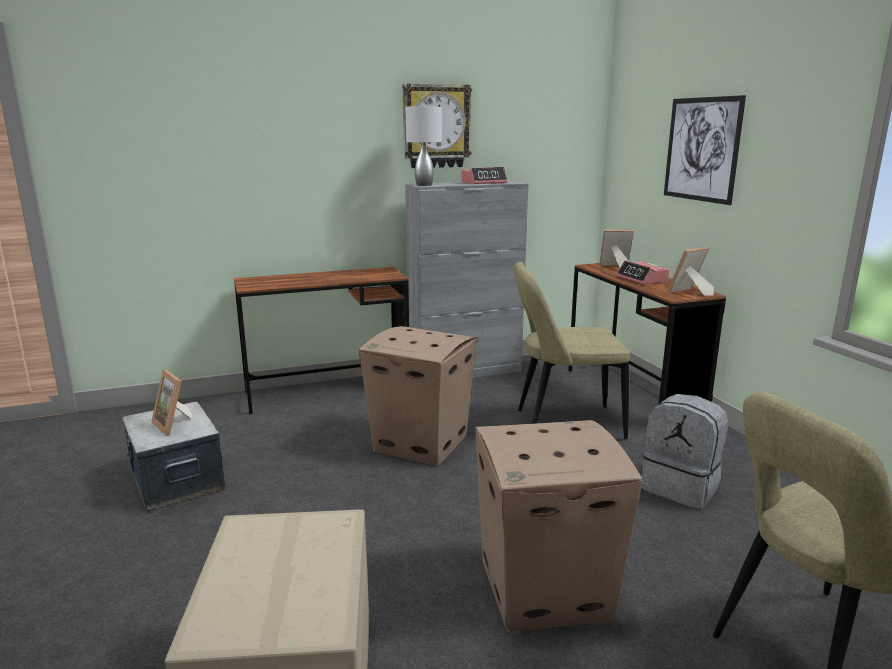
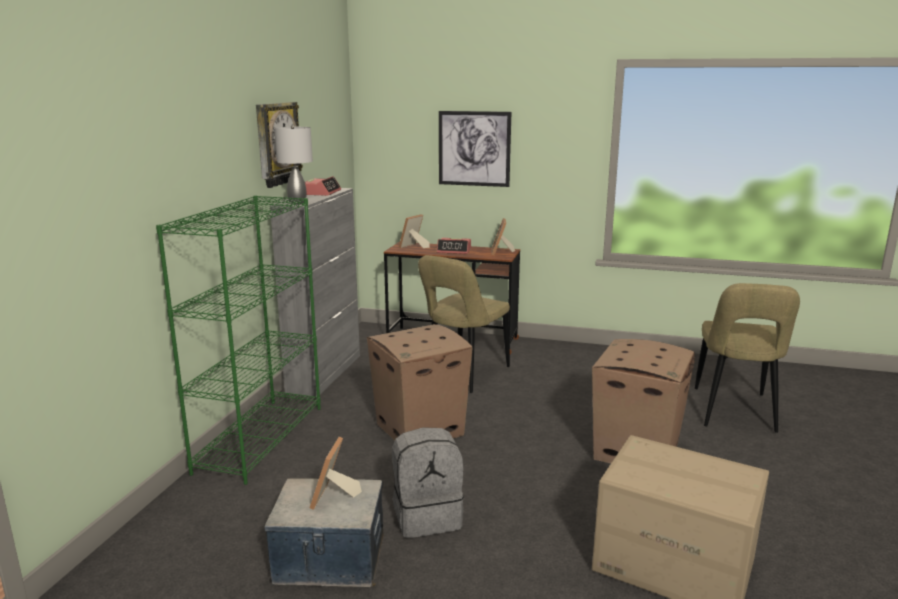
camera: 55 degrees left, 0 degrees up
(175, 425) = (333, 498): picture frame -> picture frame turned 105 degrees clockwise
(328, 392) = (260, 438): brown desk -> green bookcase
(681, 487) = (578, 377): grey backpack -> grey backpack (427, 516)

